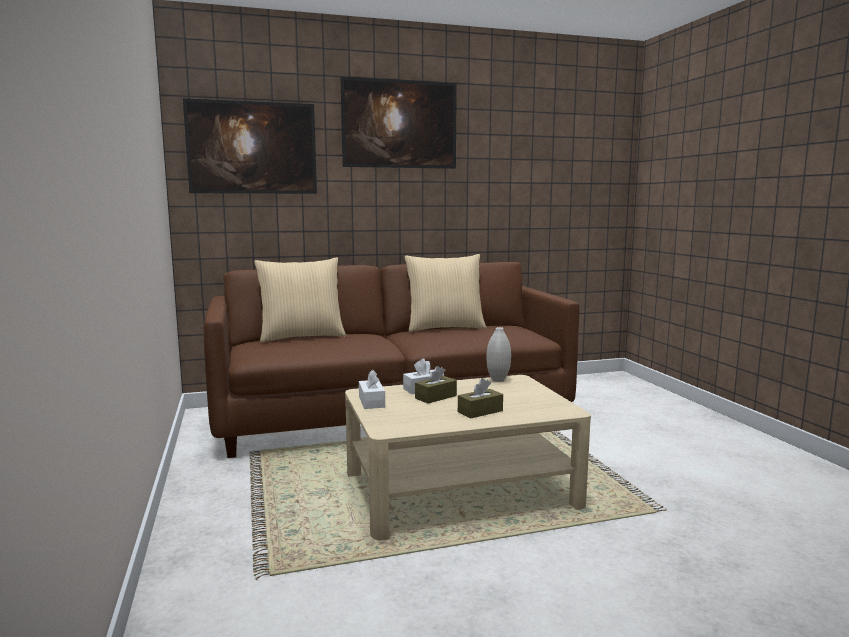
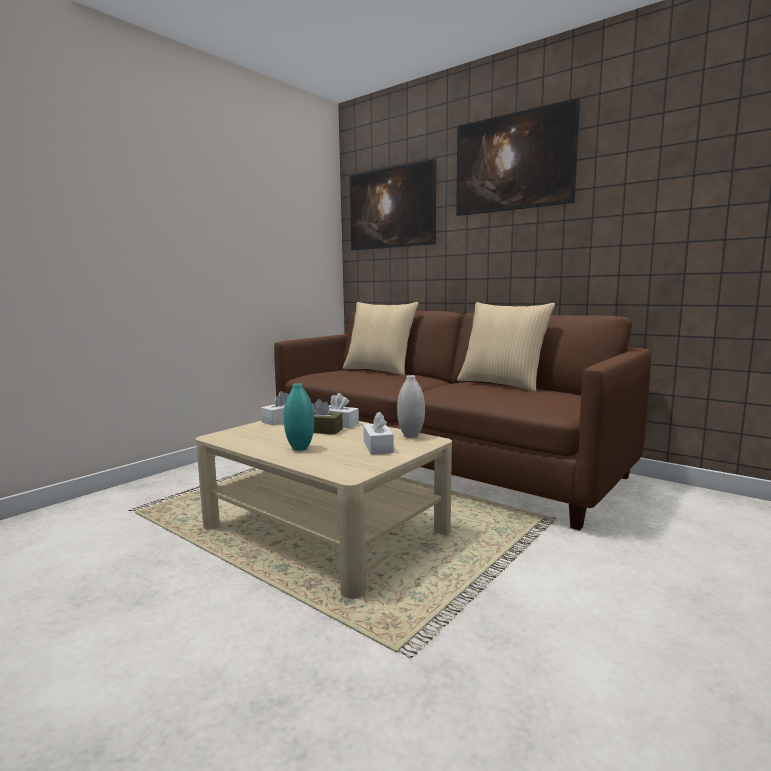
camera: 55 degrees right, 0 degrees up
(480, 411) = (300, 448): brown tissue box -> turquoise vase
(513, 392) = (378, 447): none -> white tissue box

